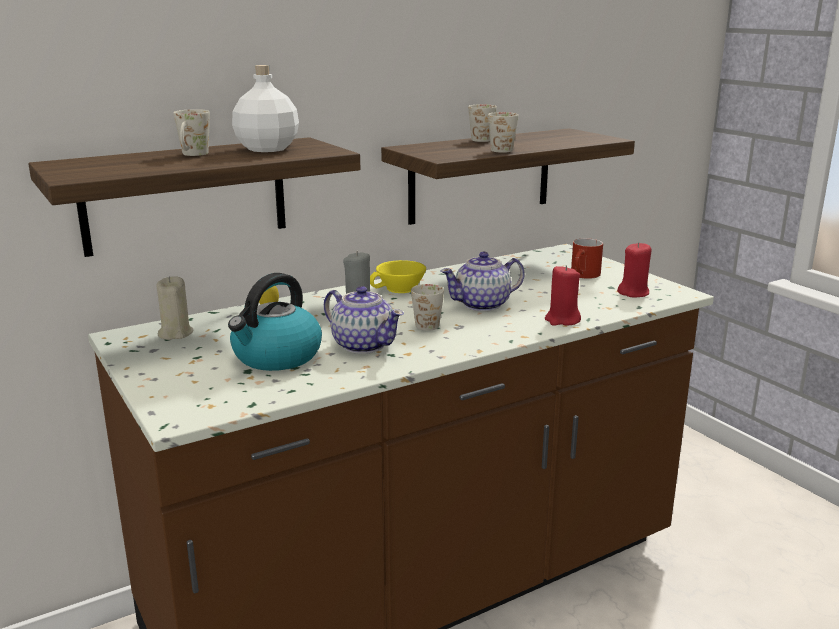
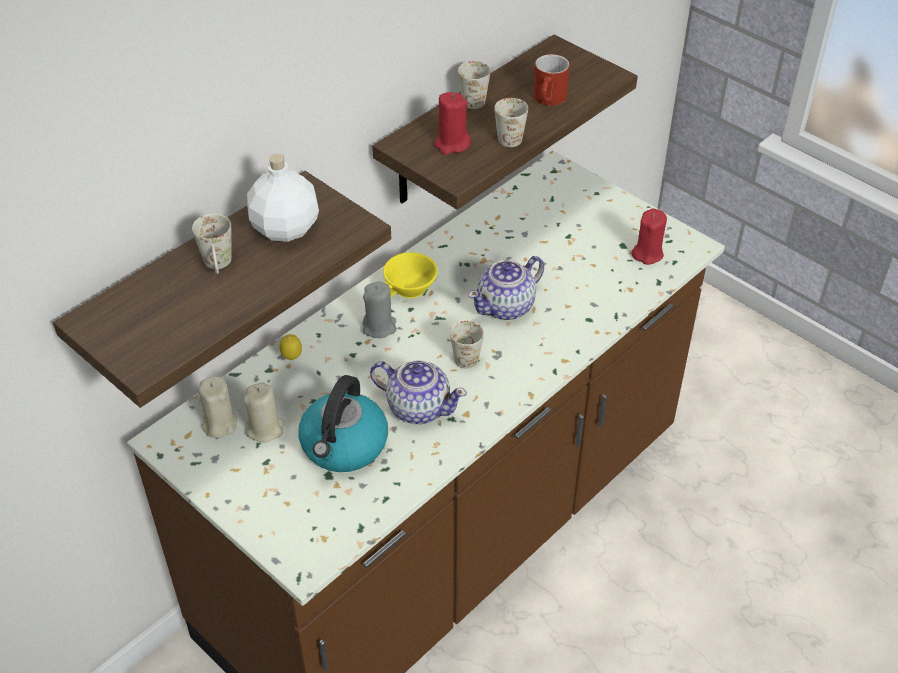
camera: 15 degrees left, 25 degrees up
(213, 340) = (265, 429): none -> beige candle
(562, 320) = (592, 323): red candle -> red candle (452, 144)
(584, 276) = (590, 225): red mug -> red mug (549, 100)

